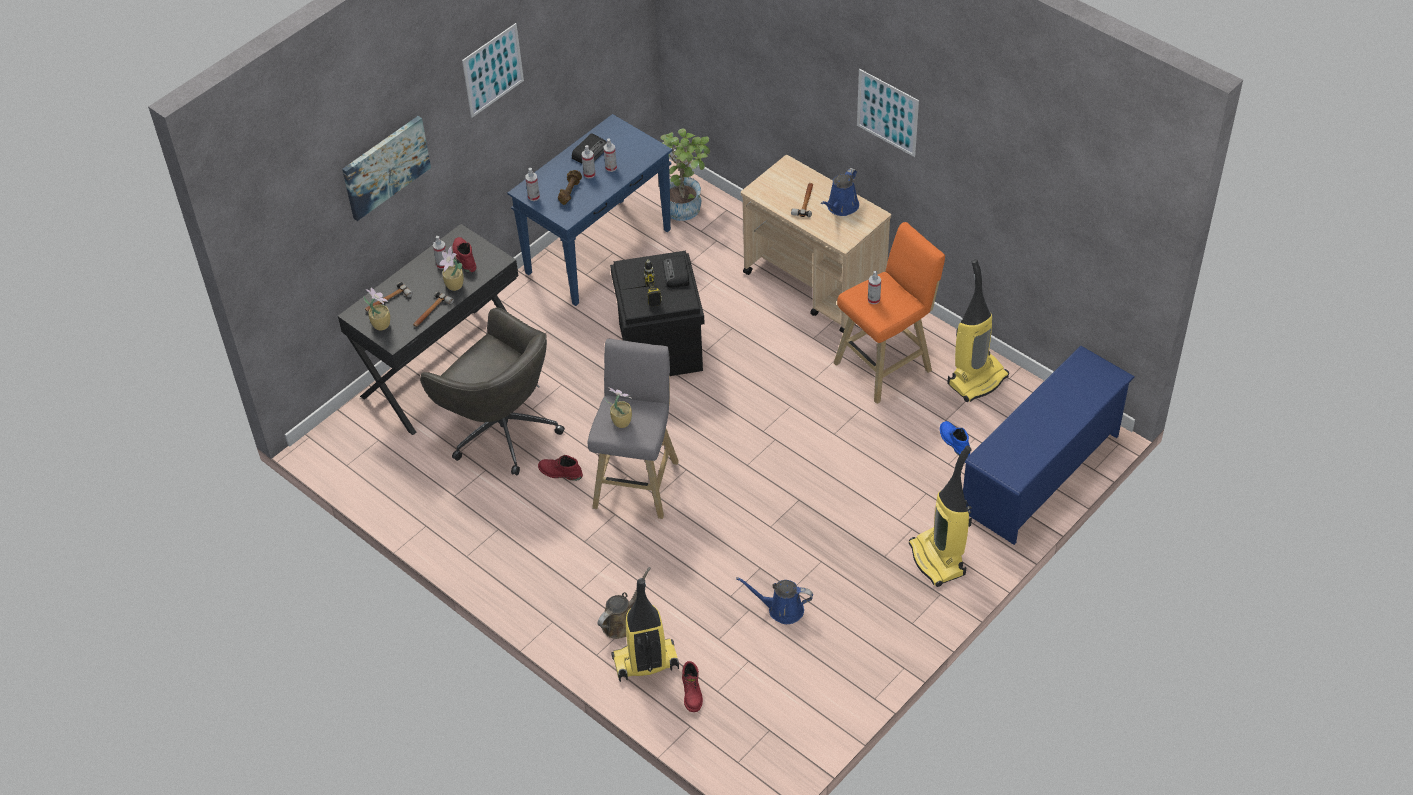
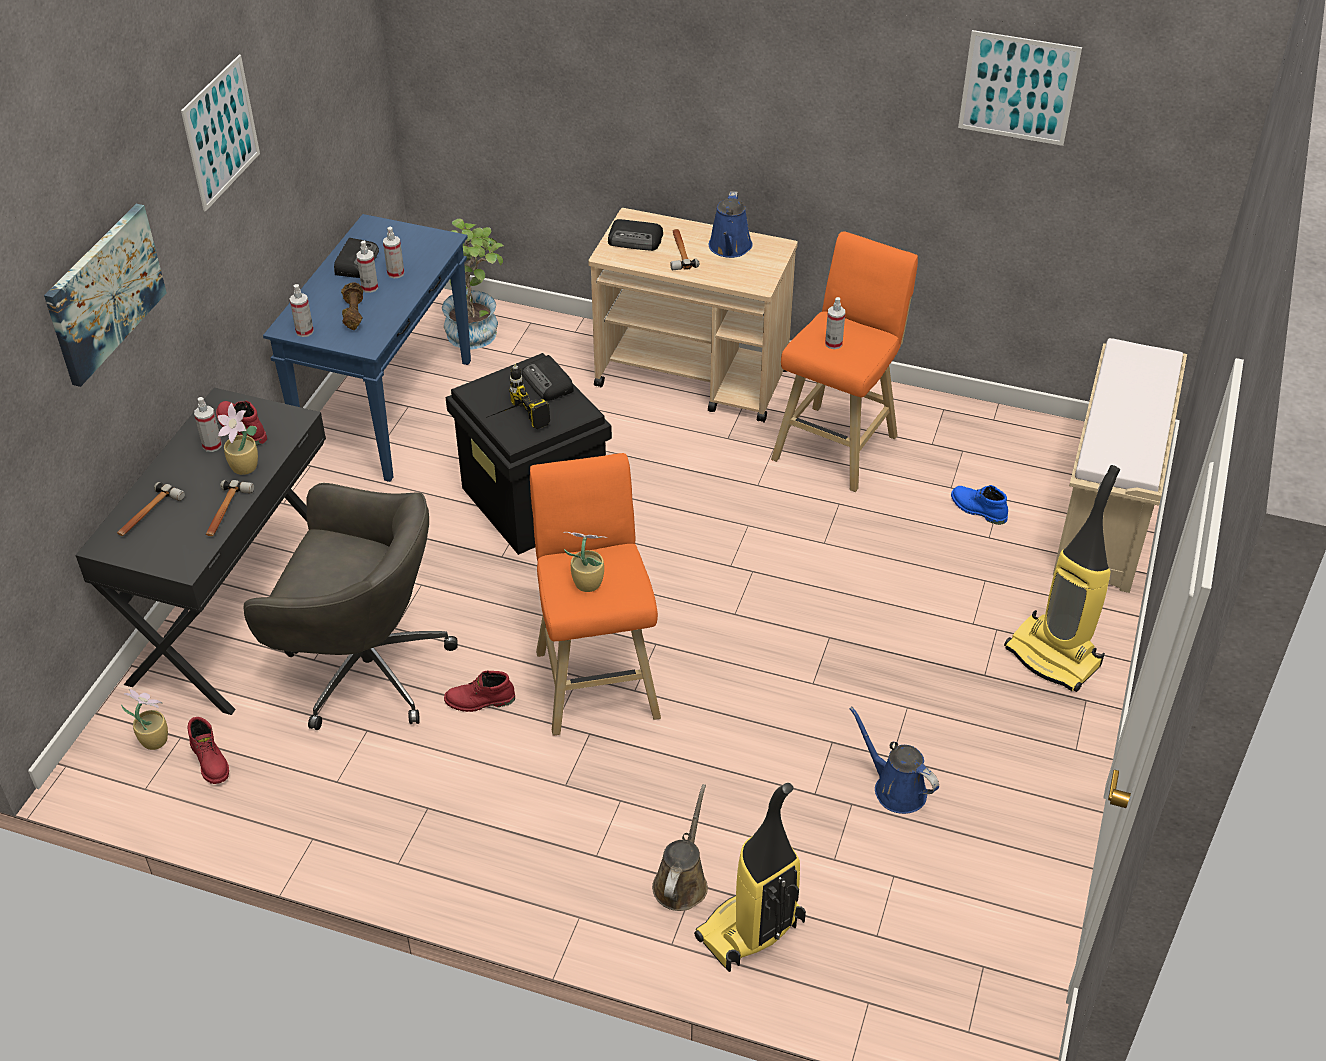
camera: 25 degrees left, 5 degrees down
(381, 324) = (153, 548): potted plant -> potted plant (154, 739)
(637, 481) = (596, 679): grey stool -> orange stool
(692, 693) = (843, 951): red boot -> red boot (211, 761)
(781, 183) = (636, 240): none -> radio
(782, 609) = (895, 788): blue watering can -> blue watering can turned 60 degrees clockwise
(887, 112) = (784, 88): picture -> picture (1018, 88)
(977, 379) = (957, 431): vacuum cleaner -> none
(1041, 474) = (1106, 516): blue shoe rack -> beige bench

